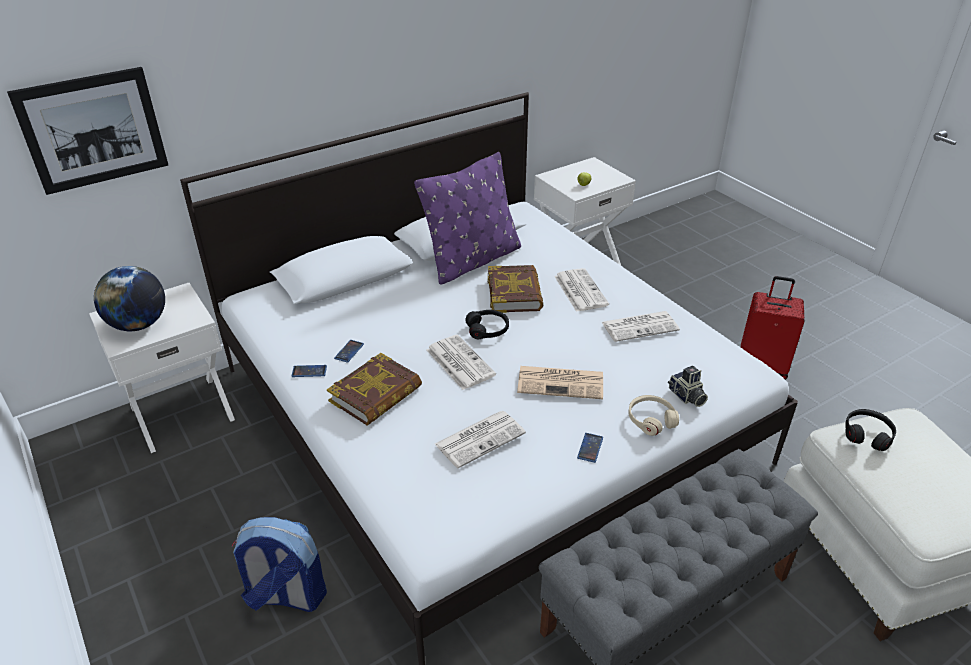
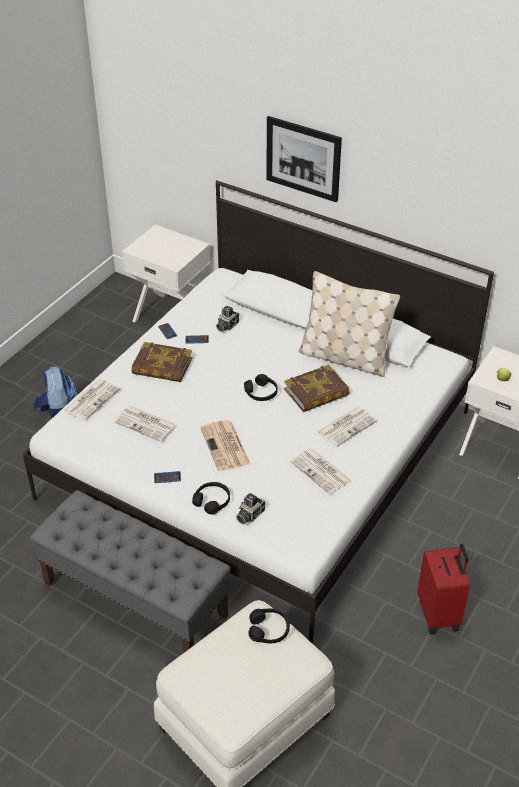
camera: 65 degrees right, 5 degrees up
(93, 130) = (182, 127): picture -> picture (303, 158)
(138, 325) = (156, 246): globe -> none
(345, 321) = (226, 326): none -> camera
(459, 362) = (215, 391): newspaper -> newspaper (92, 399)
(472, 260) = (344, 358): purple pillow -> beige pillow
(651, 419) = (212, 501): beige headphones -> black headphones

